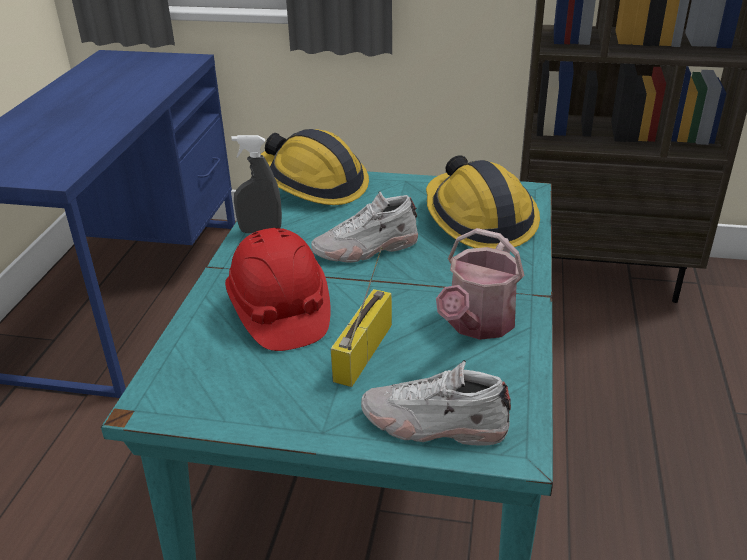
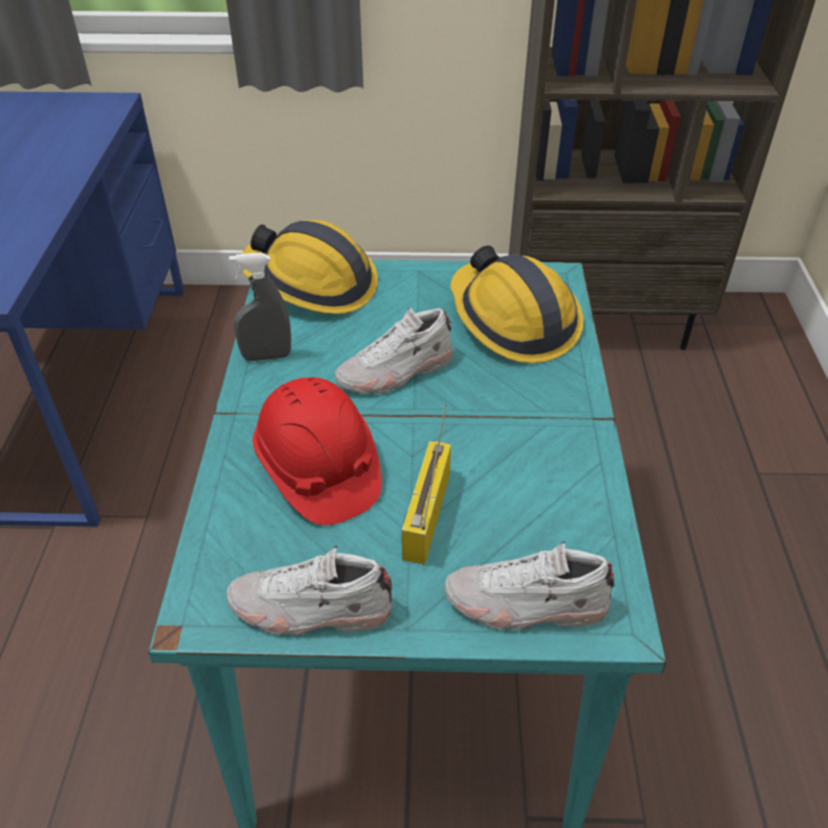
camera: 10 degrees left, 10 degrees up
(244, 409) = (310, 609): none -> white shoe
(477, 324) = (543, 465): watering can -> none

